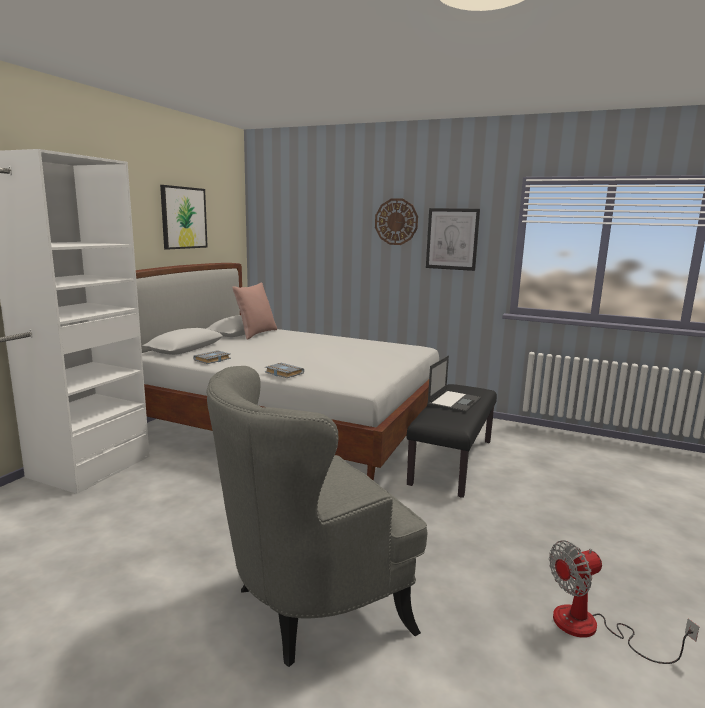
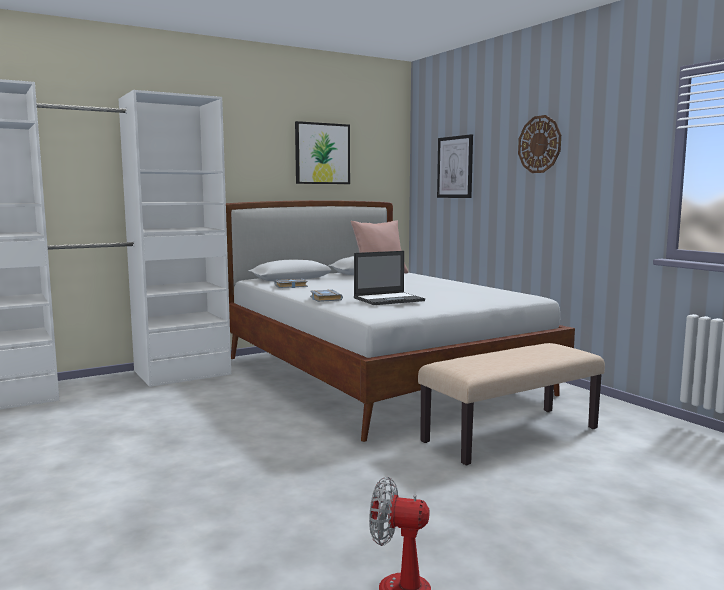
camera: 35 degrees right, 5 degrees down
(309, 606) = (189, 495): grey armchair -> none
(451, 461) = (511, 434): black bench -> beige bench
(452, 239) = (598, 160): picture -> picture (455, 167)
(454, 401) = (512, 355): laptop -> laptop (389, 299)

